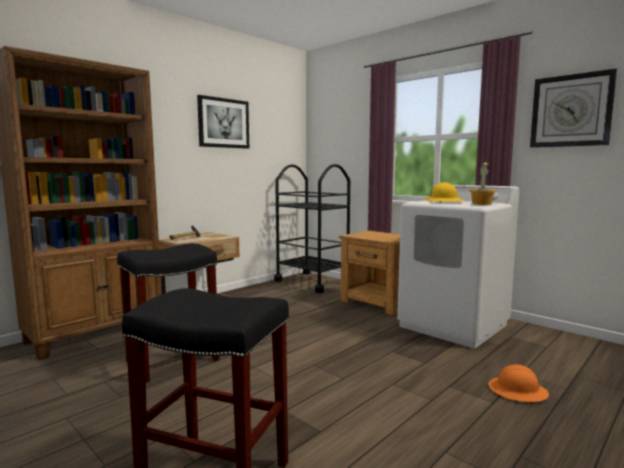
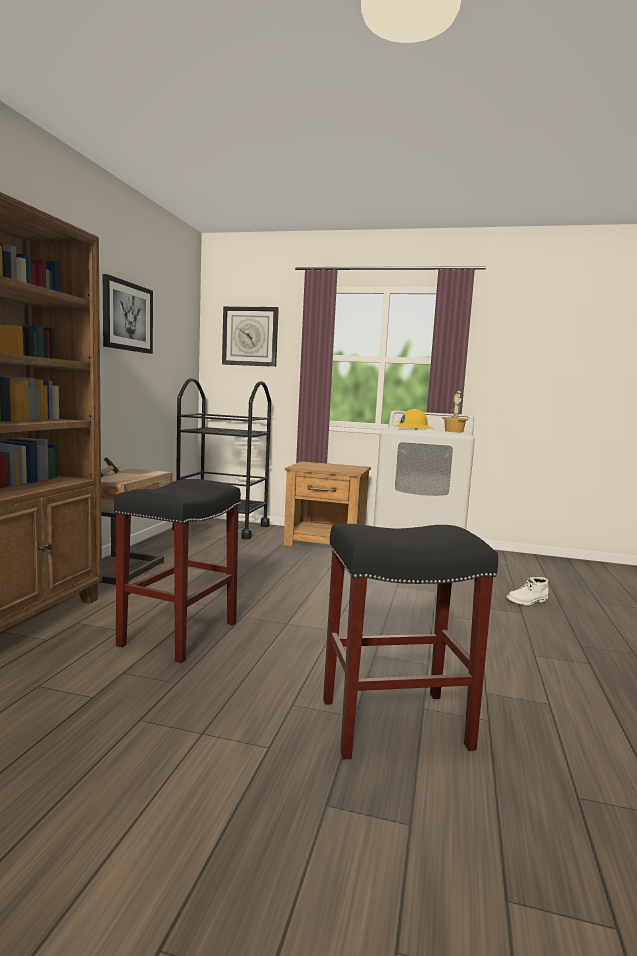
camera: 30 degrees left, 0 degrees up
(517, 391) = (527, 601): orange hard hat -> white boot
(571, 111) = (514, 347): wall clock -> wall clock (250, 336)

